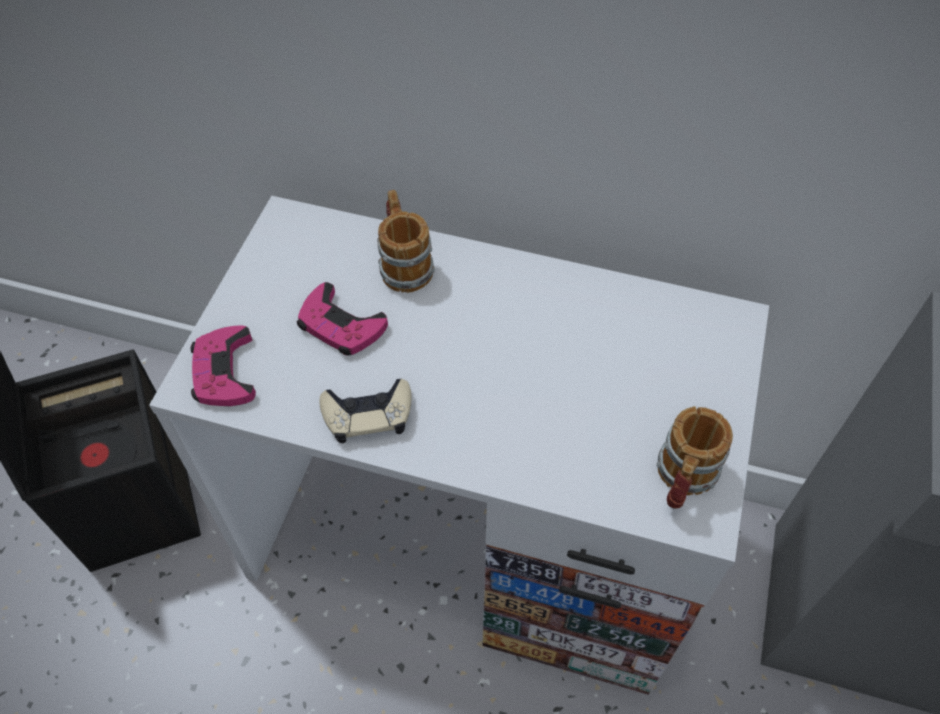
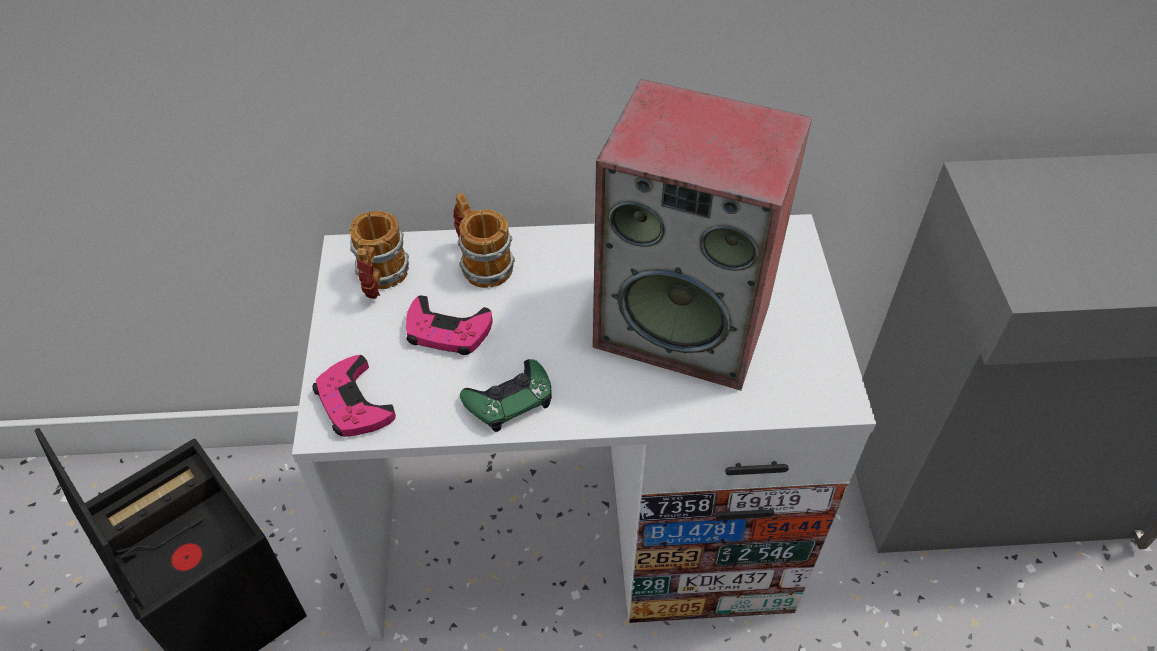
camera: 20 degrees left, 5 degrees down
(368, 414) = (509, 400): beige game controller -> green game controller
(578, 389) = (685, 324): none -> speaker
(682, 480) = (806, 372): mug -> mug (380, 280)

